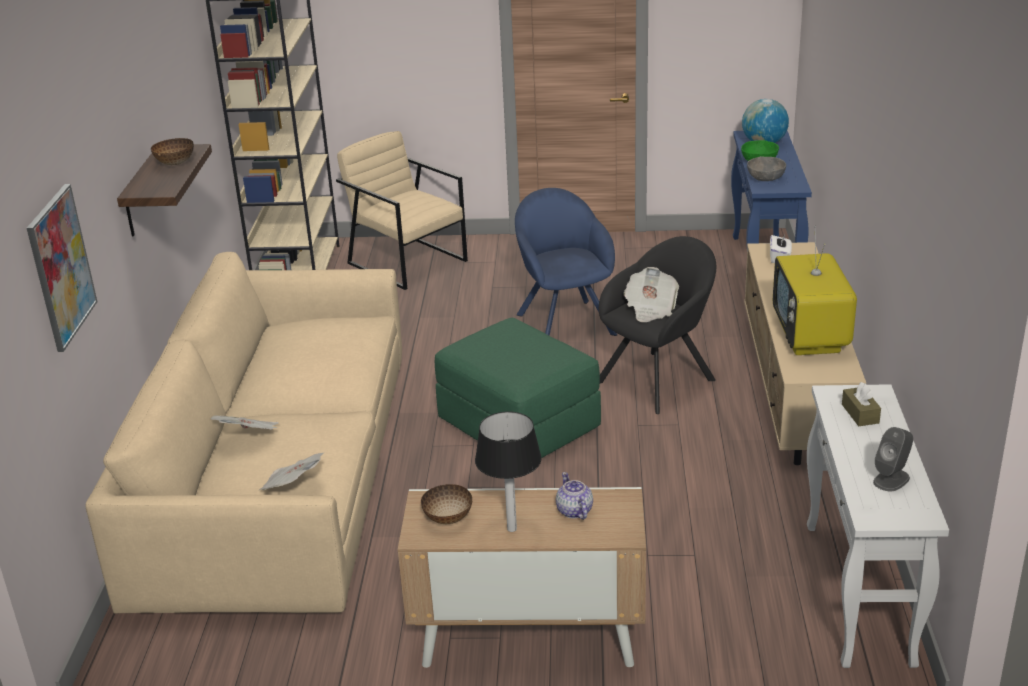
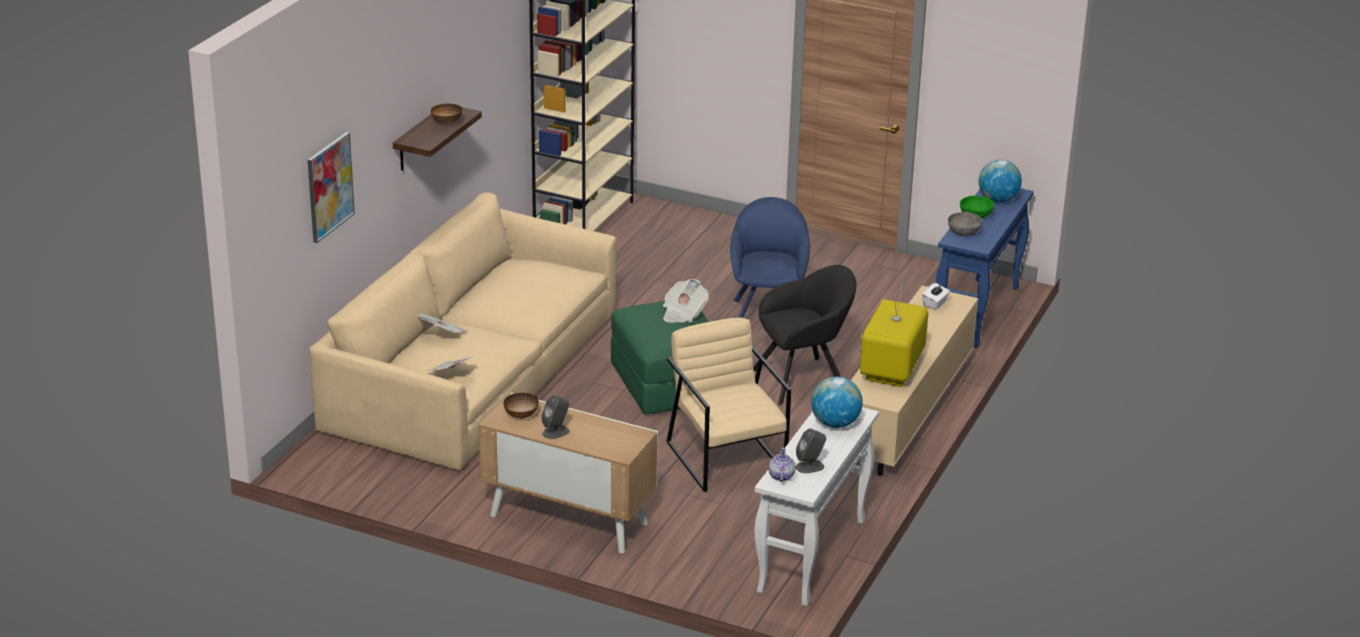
camera: 20 degrees right, 0 degrees up
(407, 262) = (679, 231): beige armchair -> beige armchair (726, 457)
(512, 528) = (556, 432): table lamp -> grey speaker
(574, 511) = (602, 433): teapot -> teapot (781, 476)
(650, 309) = (799, 318): newspaper -> newspaper (683, 313)
(860, 414) = (835, 423): brown tissue box -> globe

